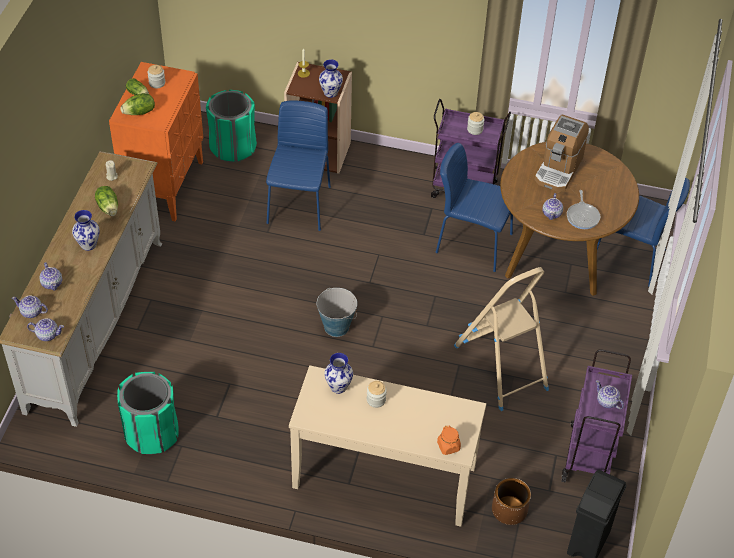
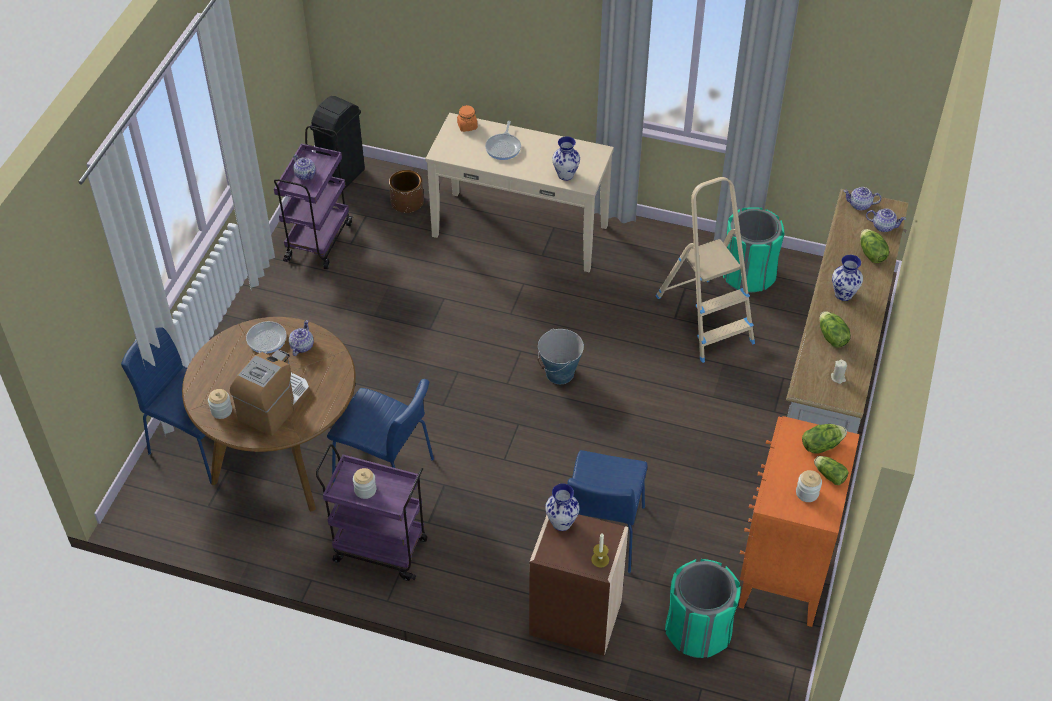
camera: 175 degrees left, 0 degrees up
(52, 283) = (871, 254): teapot -> lettuce
(376, 400) = (530, 163): jar -> jar (221, 411)
(405, 419) = (504, 147): none -> frying pan
(500, 366) = (386, 326): beige step ladder -> beige step ladder (705, 320)

